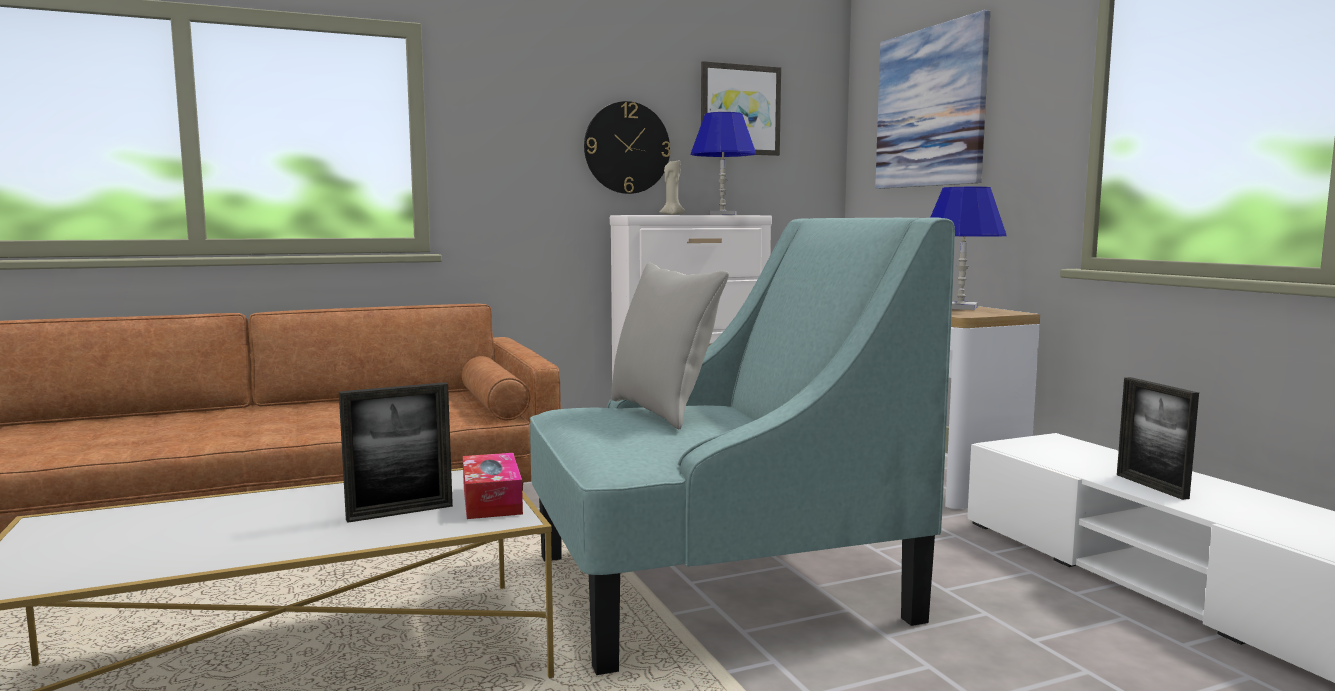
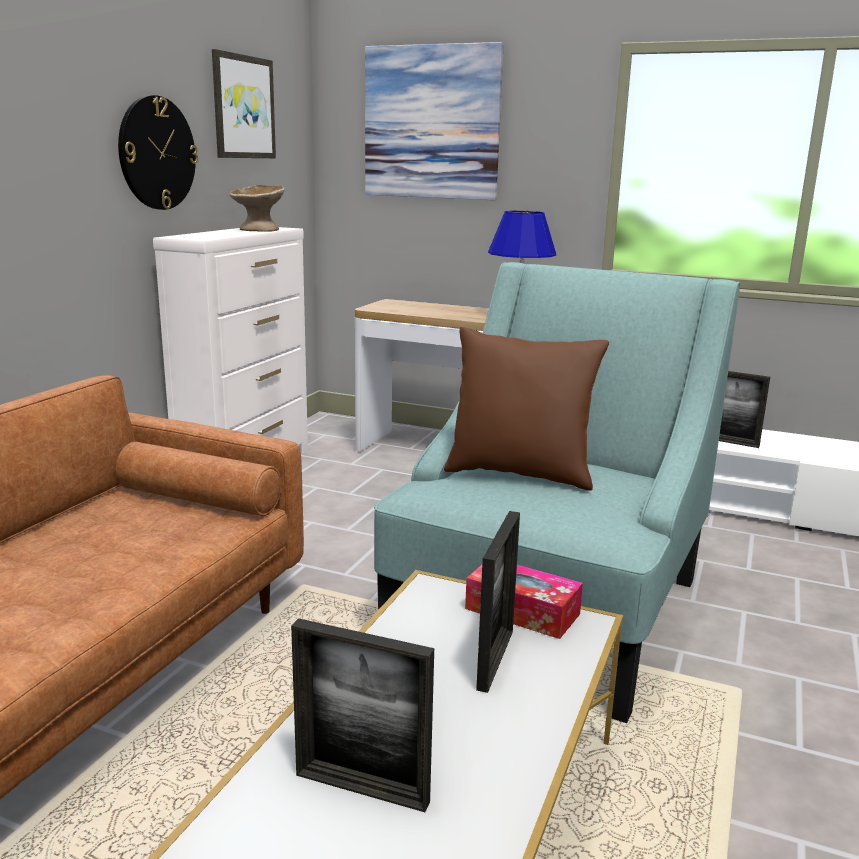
camera: 45 degrees left, 10 degrees up
(181, 527) = (361, 788): none -> picture frame
(663, 412) = (520, 474): grey pillow -> brown pillow
(672, 214) = (216, 233): beige candle -> none
(722, 214) = (259, 230): blue table lamp -> beige bowl

